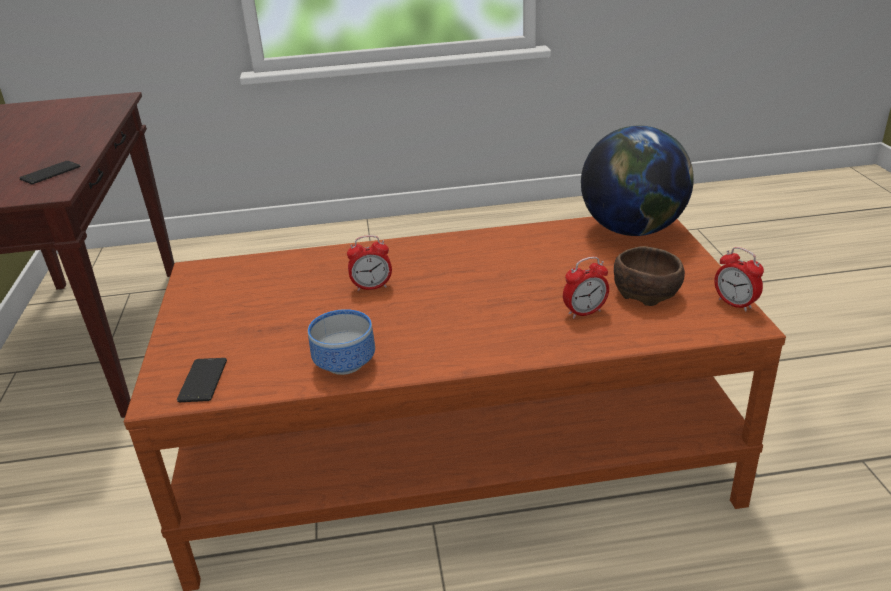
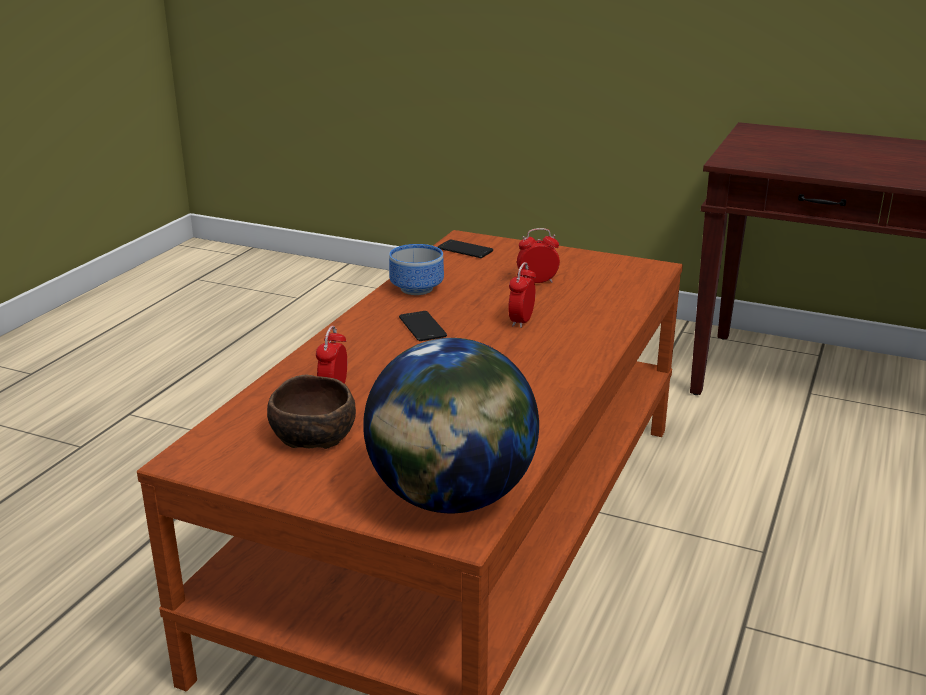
camera: 120 degrees right, 5 degrees down
(50, 173) = (784, 163): phone -> phone (422, 327)
(735, 304) = (217, 472): alarm clock -> alarm clock (537, 281)

